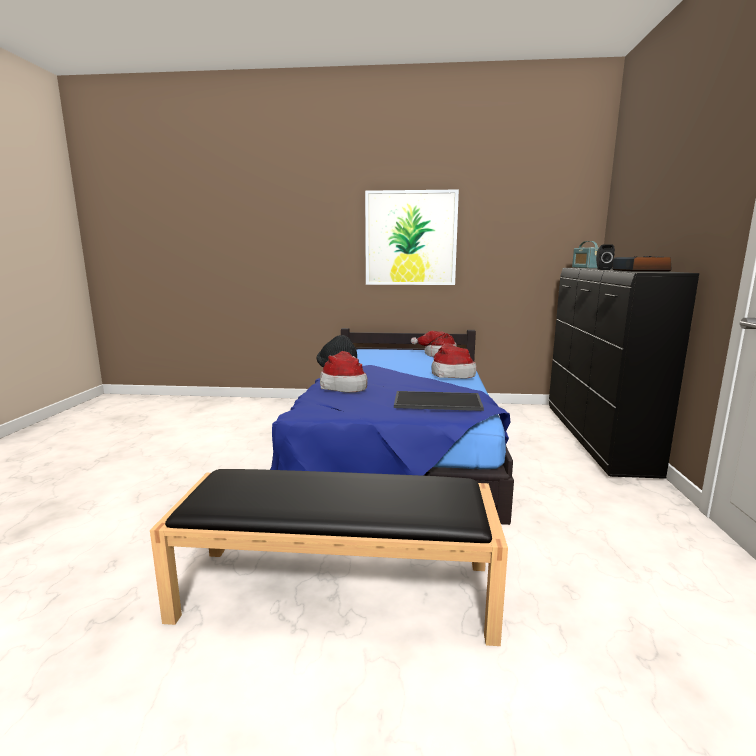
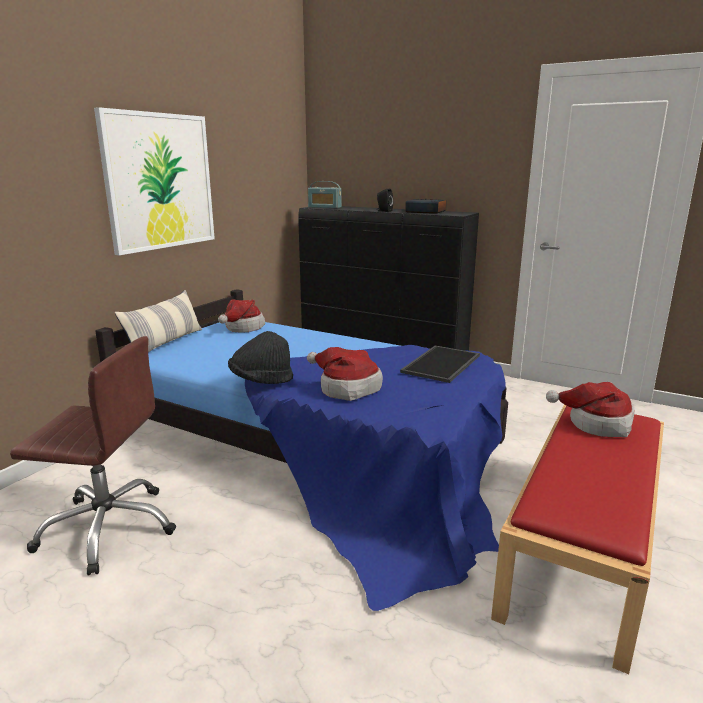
camera: 65 degrees left, 5 degrees up
(259, 424) = (108, 528): none -> brown office chair
(339, 590) = (582, 543): black bench -> red bench
(382, 349) = (165, 343): none -> pillow
(451, 374) = (338, 340): hat -> hat (596, 424)

